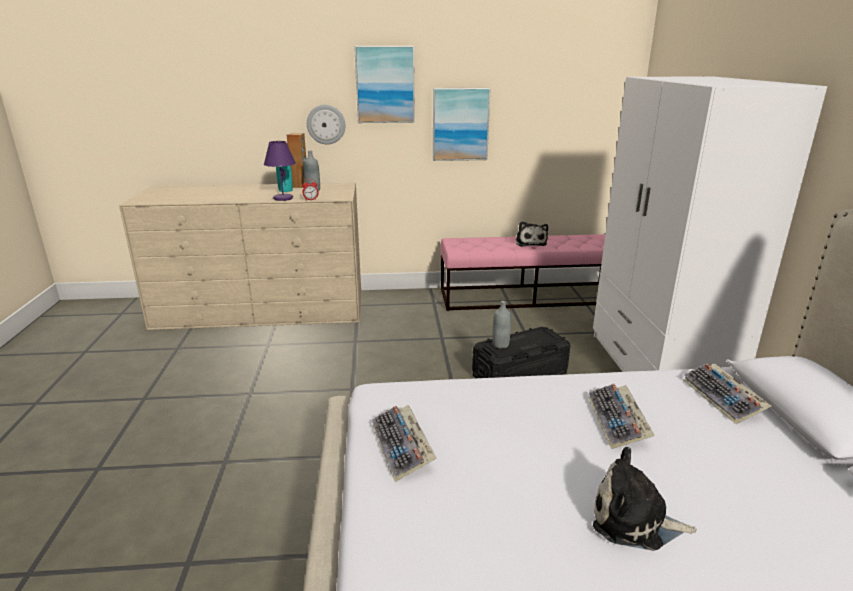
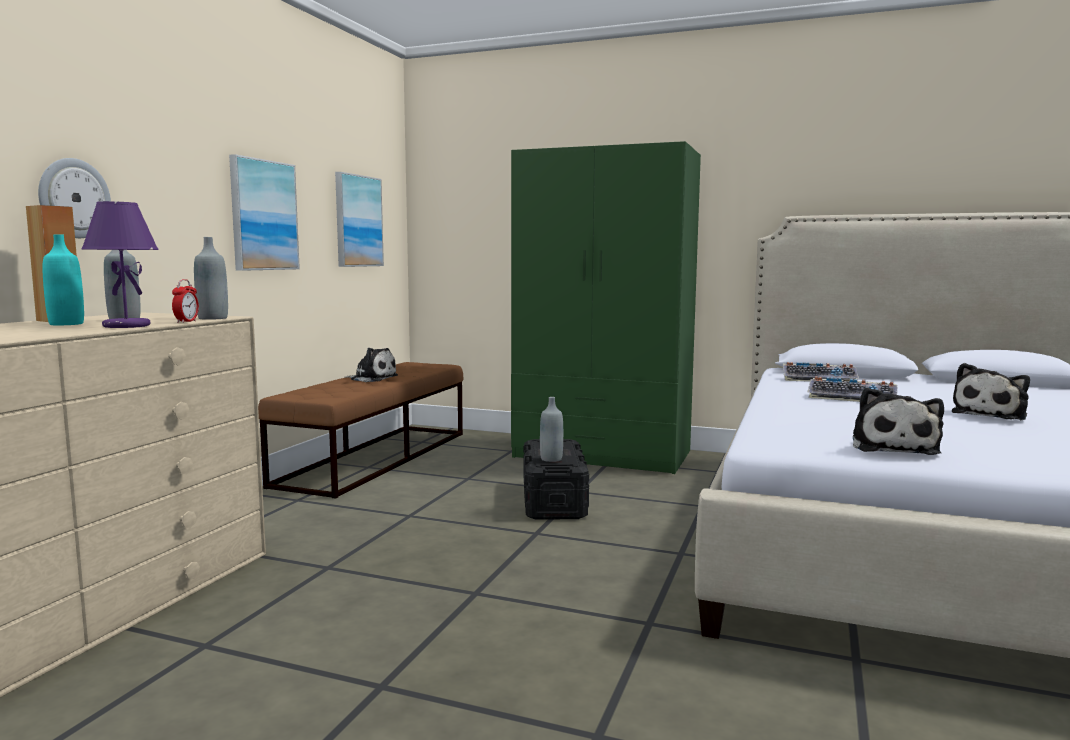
camera: 65 degrees left, 15 degrees down
(332, 198) = (212, 318): none -> grey bottle
(385, 84) = (167, 138): picture -> picture (358, 221)
(403, 448) = (893, 447): keyboard -> plush toy
(528, 296) = (376, 458): pink bench -> brown bench
(657, 369) = (602, 454): white wardrobe -> green wardrobe

